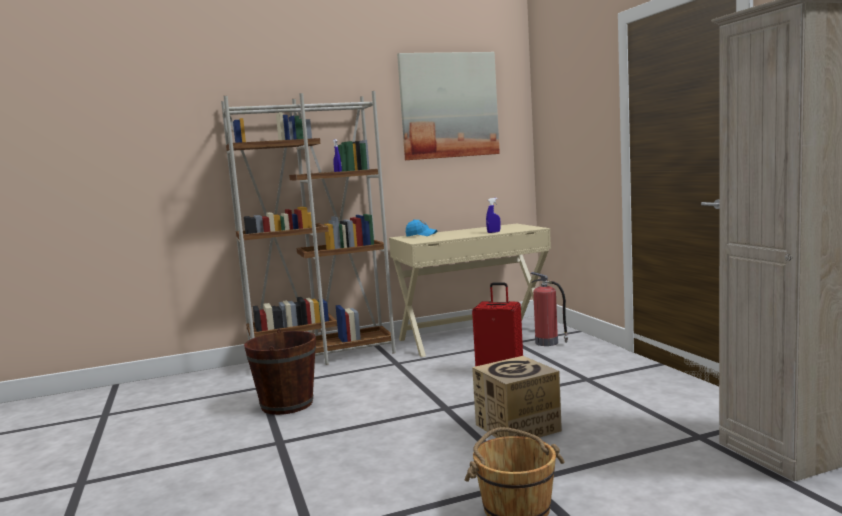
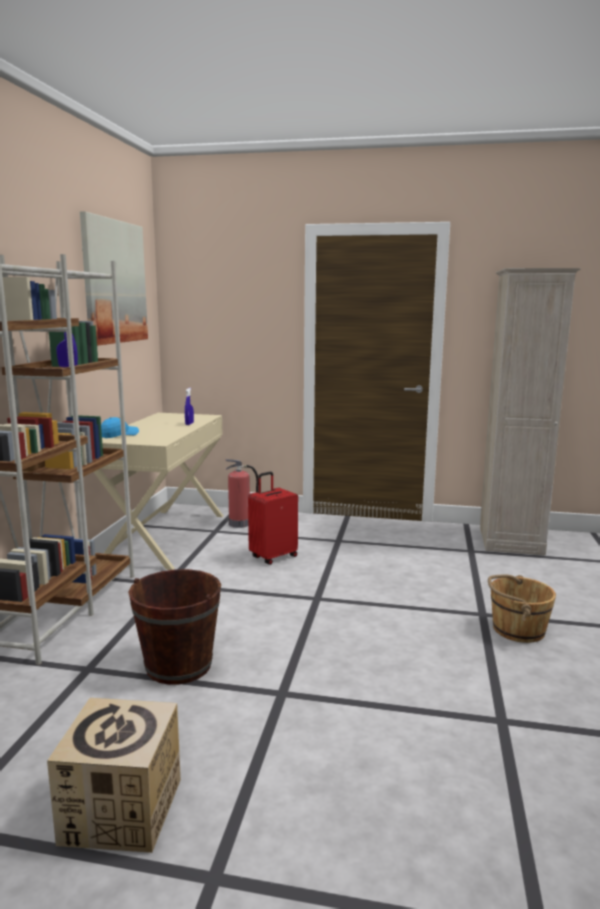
camera: 60 degrees left, 5 degrees up
(517, 427) = (393, 588): cardboard box -> cardboard box (122, 810)

